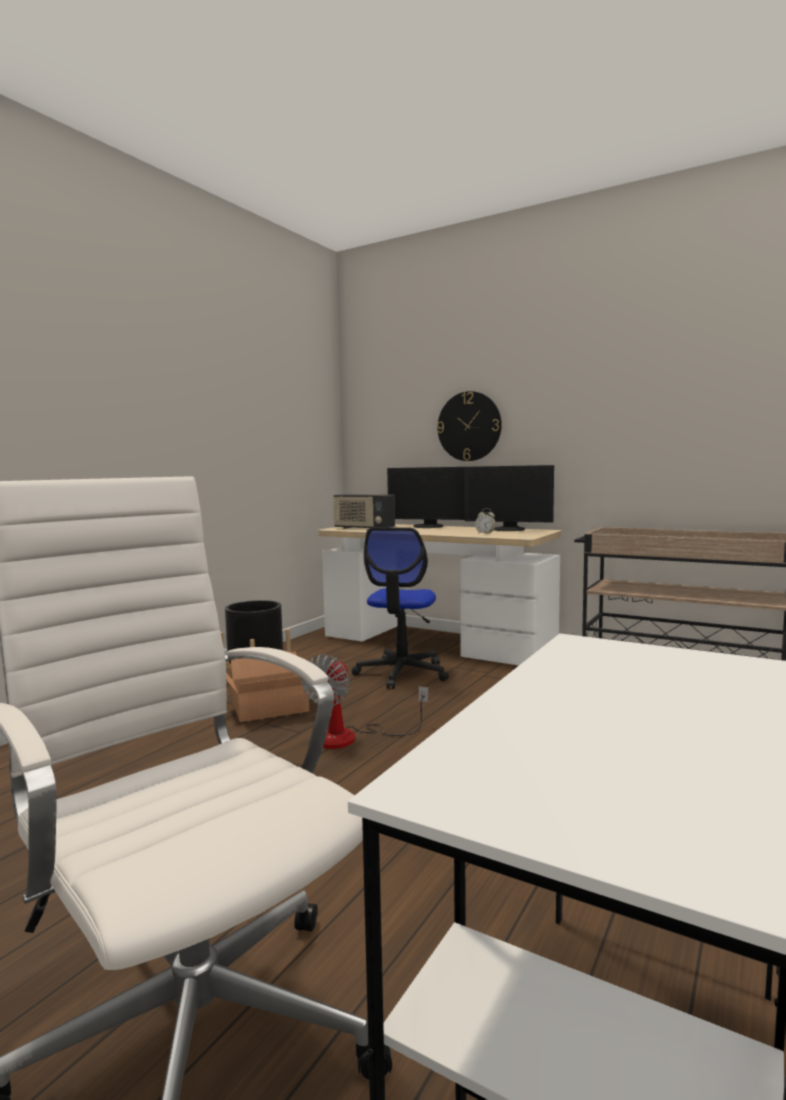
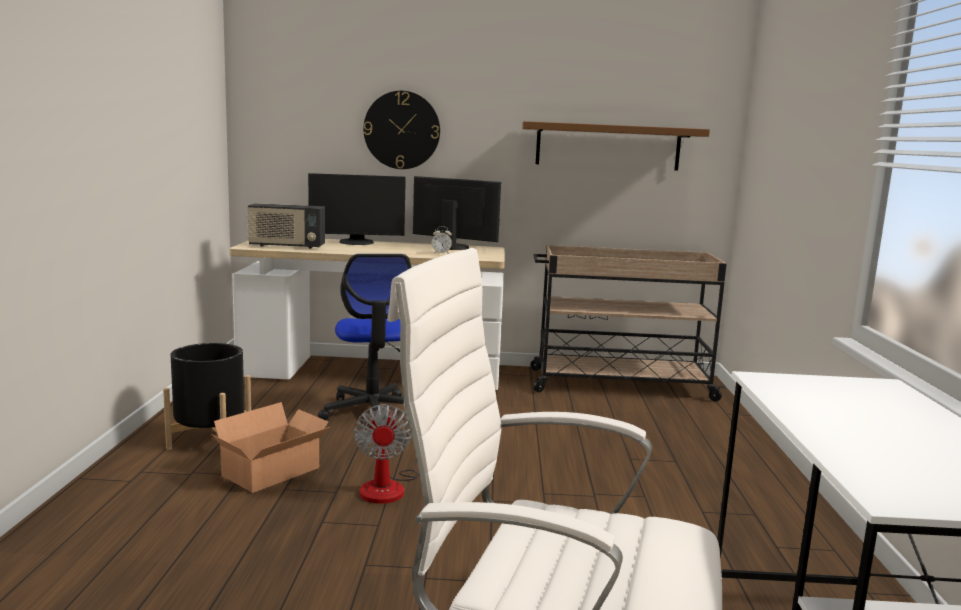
camera: 30 degrees left, 5 degrees up
(508, 530) = (452, 247): monitor -> monitor turned 150 degrees counterclockwise
(668, 423) = (608, 146): none -> brown shelf

